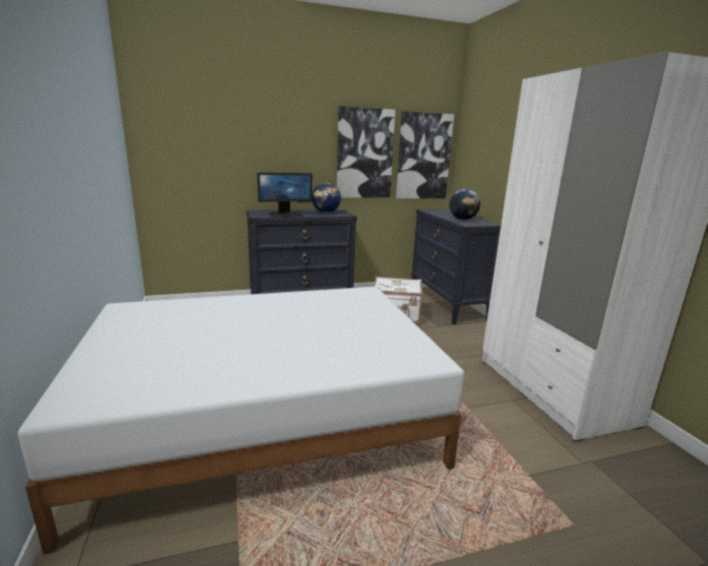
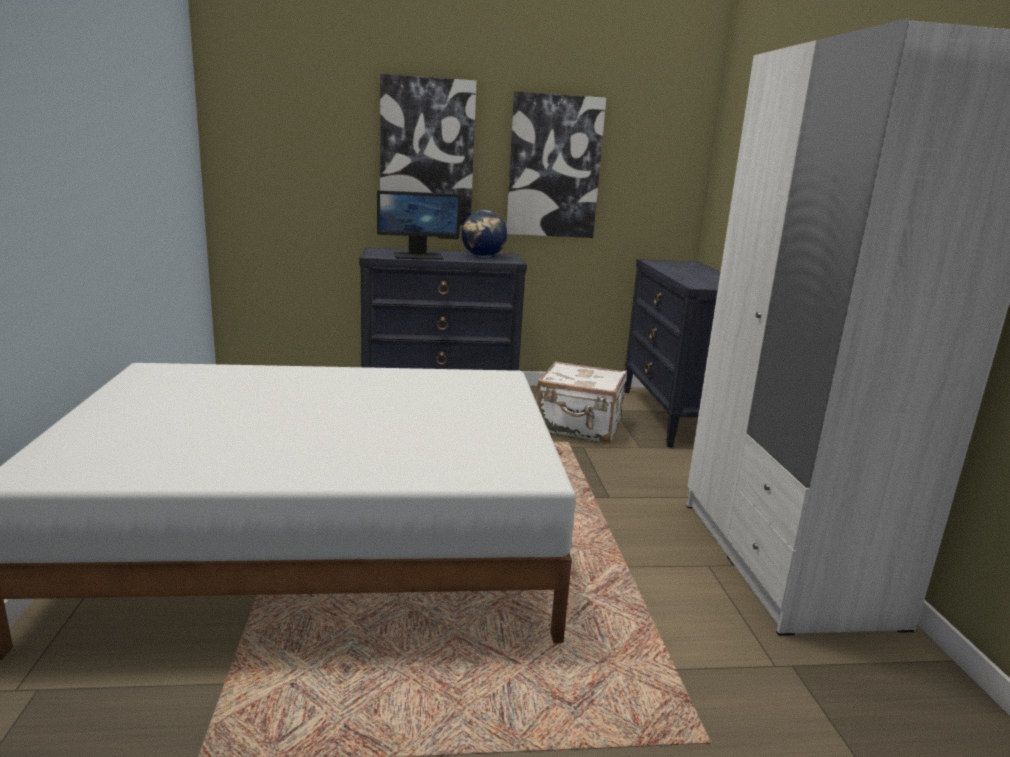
camera: 10 degrees right, 0 degrees up
(423, 156) = (653, 174): picture -> picture (427, 152)
(463, 219) = (698, 278): globe -> none

